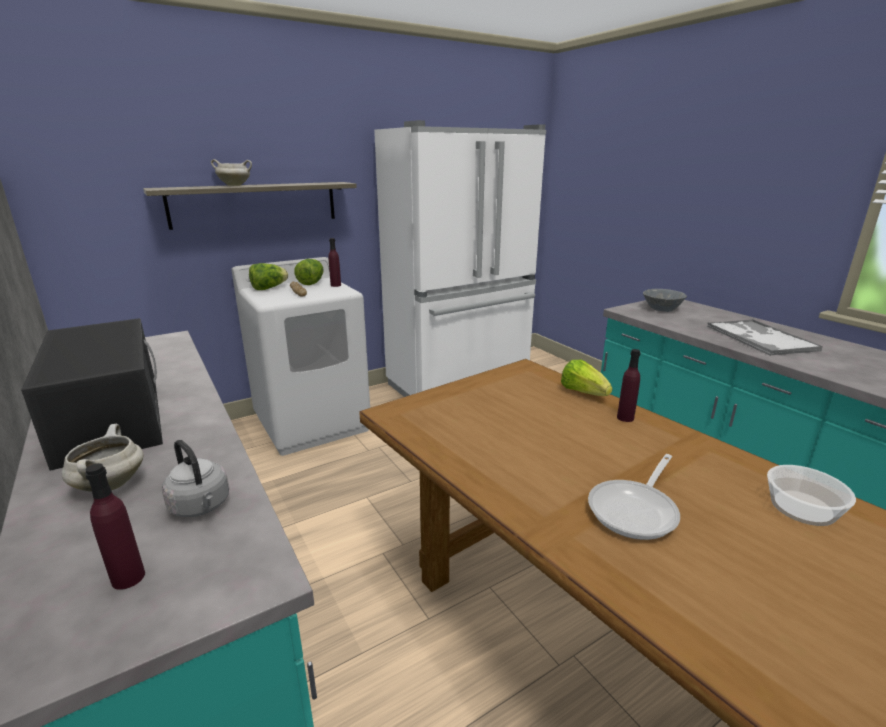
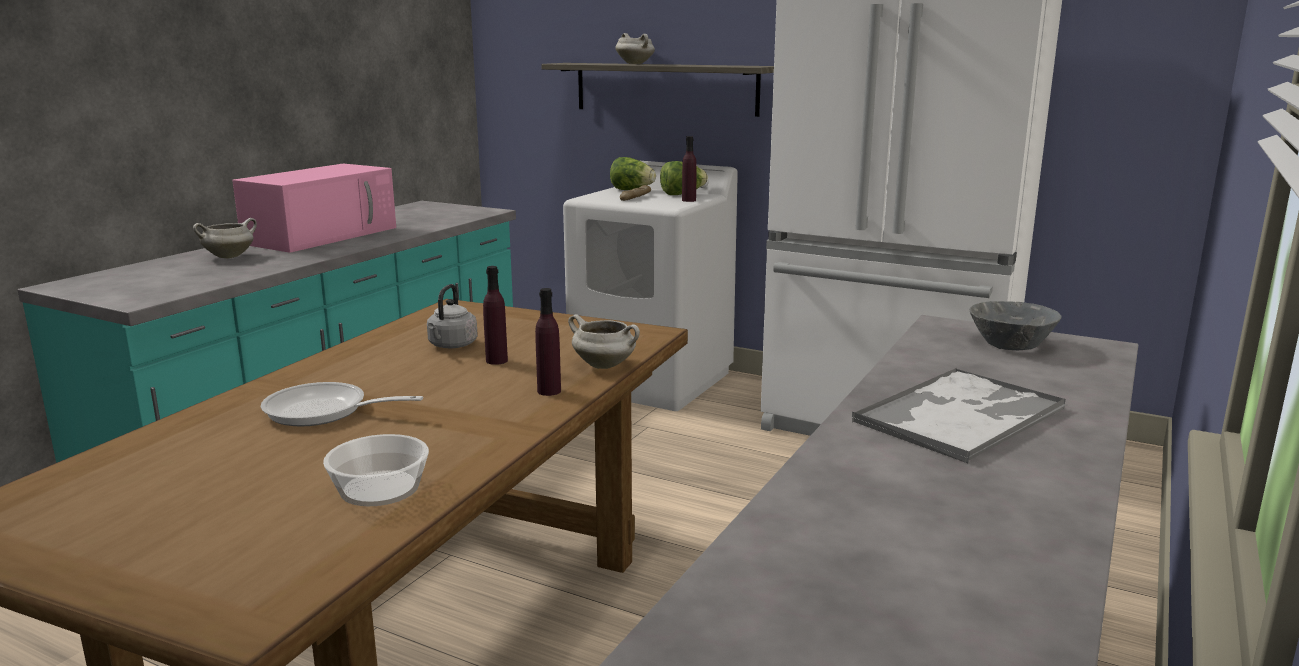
camera: 60 degrees right, 5 degrees down
(110, 416) = (323, 235): black microwave -> pink microwave
(128, 578) = (133, 281): purple bottle -> purple bottle (496, 360)
(201, 506) = (211, 276): grey kettle -> grey kettle (451, 345)
(583, 392) = (605, 365): lettuce -> white cooking pot

